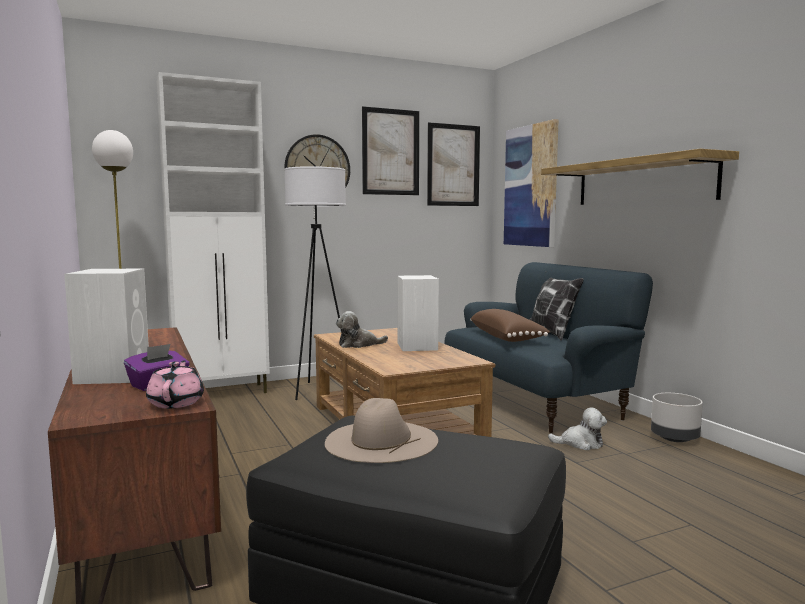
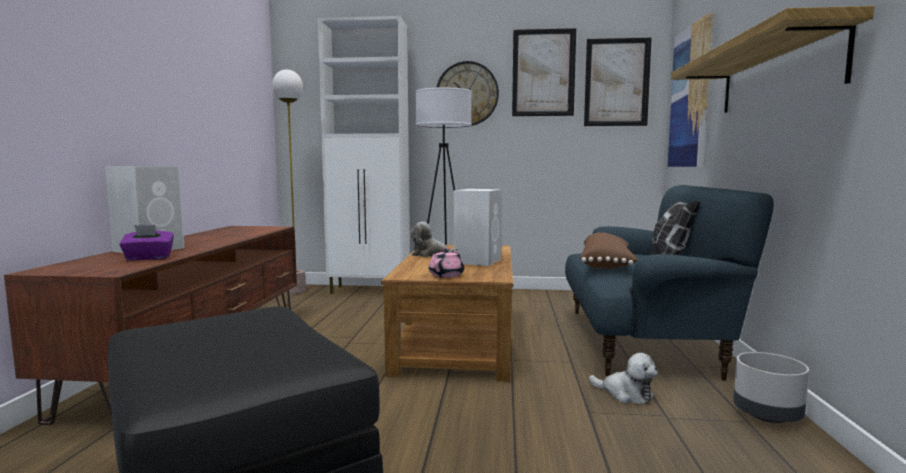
camera: 30 degrees right, 0 degrees up
(176, 403) = (115, 269): pink teapot -> pink teapot (447, 275)
(381, 441) = (231, 327): beige hat -> none

